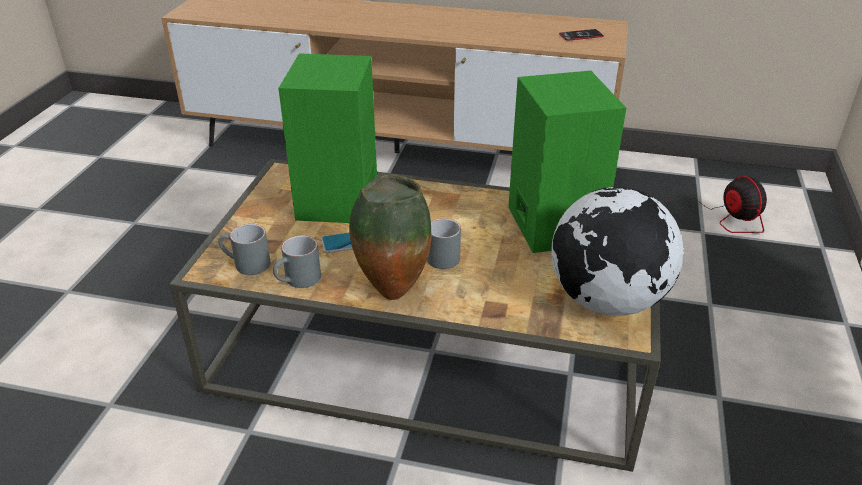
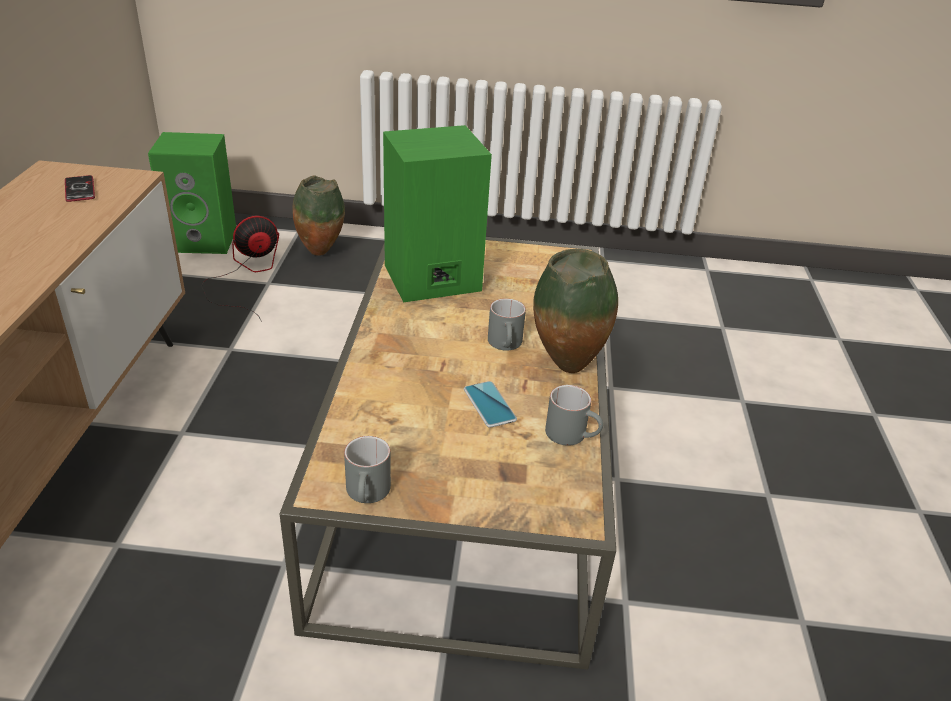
camera: 100 degrees left, 0 degrees up
(245, 265) = (557, 484): grey mug -> grey mug (368, 494)
(339, 201) = (404, 423): green speaker -> green speaker (204, 240)
(607, 301) = (539, 260): globe -> none
(781, 263) = (321, 252): none -> vase

